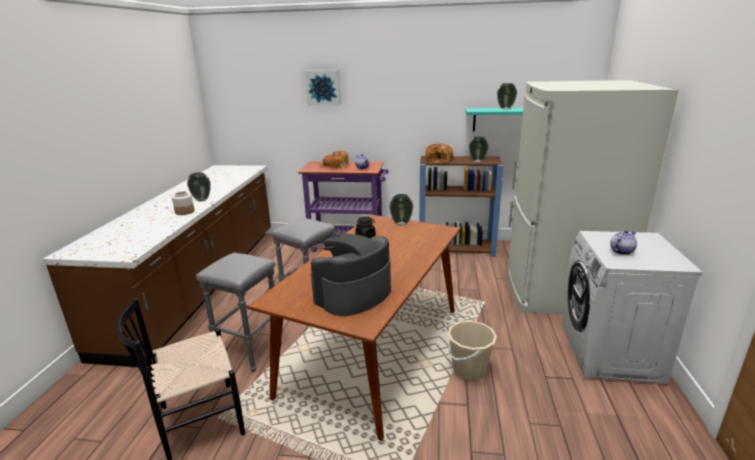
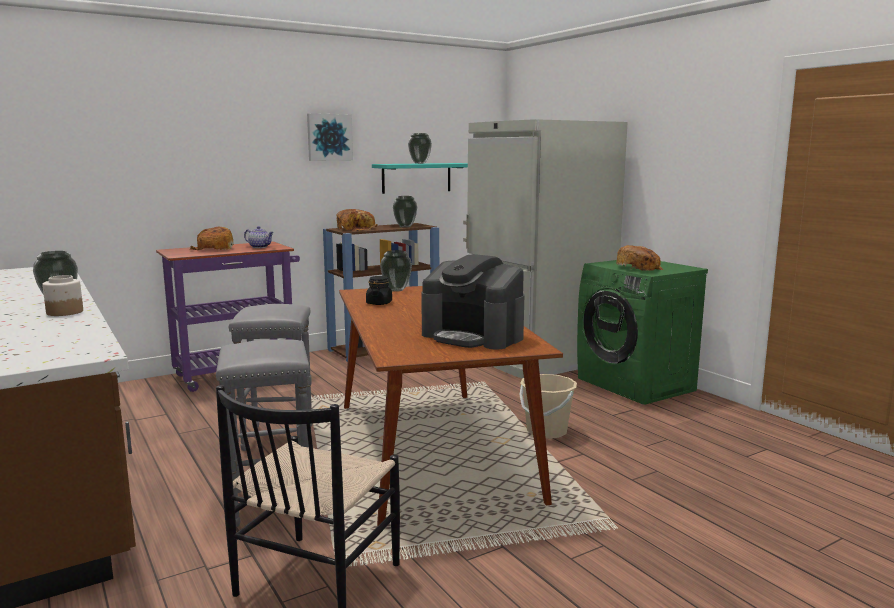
camera: 40 degrees left, 10 degrees down
(323, 87) = (175, 133): picture -> picture (329, 137)
(353, 294) = (473, 336): coffee machine -> coffee machine turned 60 degrees counterclockwise
(609, 354) = (635, 387): white washing machine -> green washing machine
(621, 251) = (639, 268): teapot -> bread

